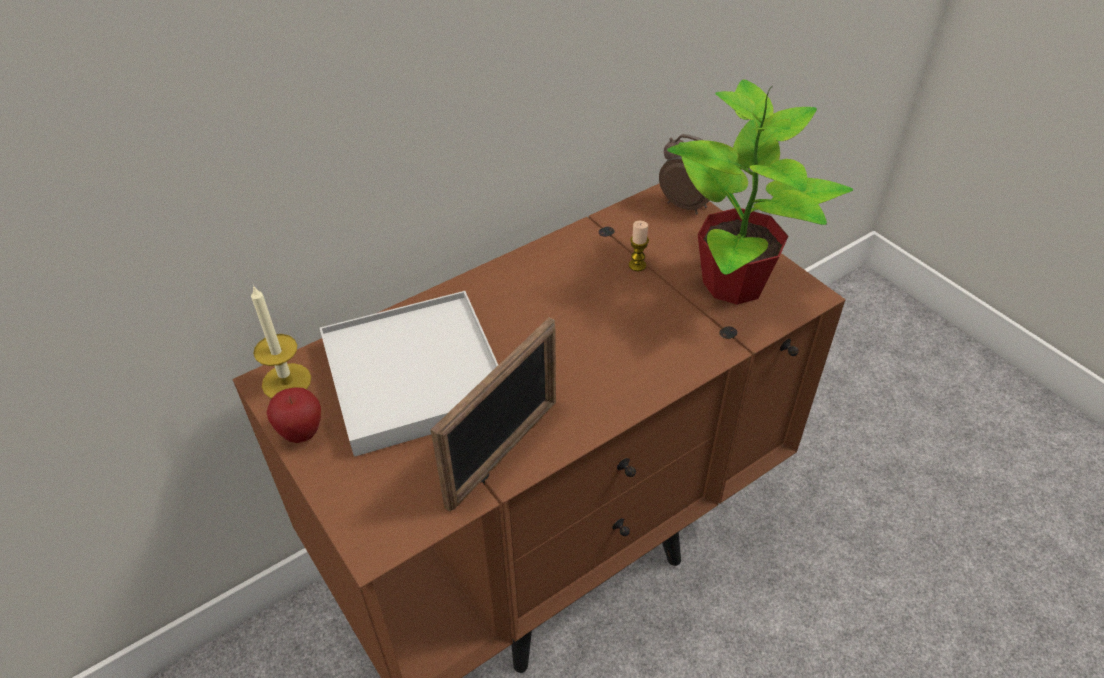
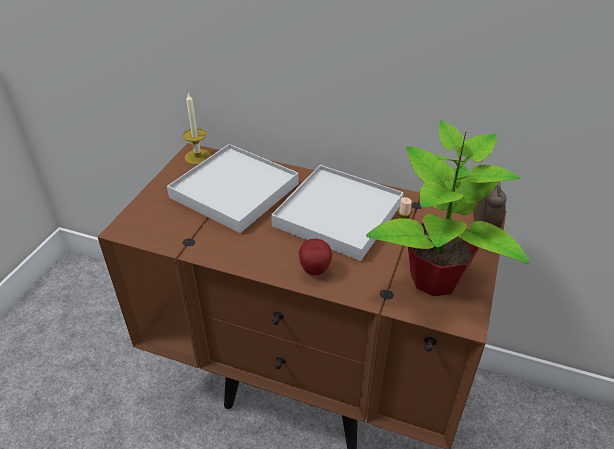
camera: 55 degrees right, 5 degrees down
(301, 433) = (171, 176): apple -> apple (315, 270)
(503, 452) = (209, 243): picture frame -> none
(562, 302) = (338, 214): none -> white tray

